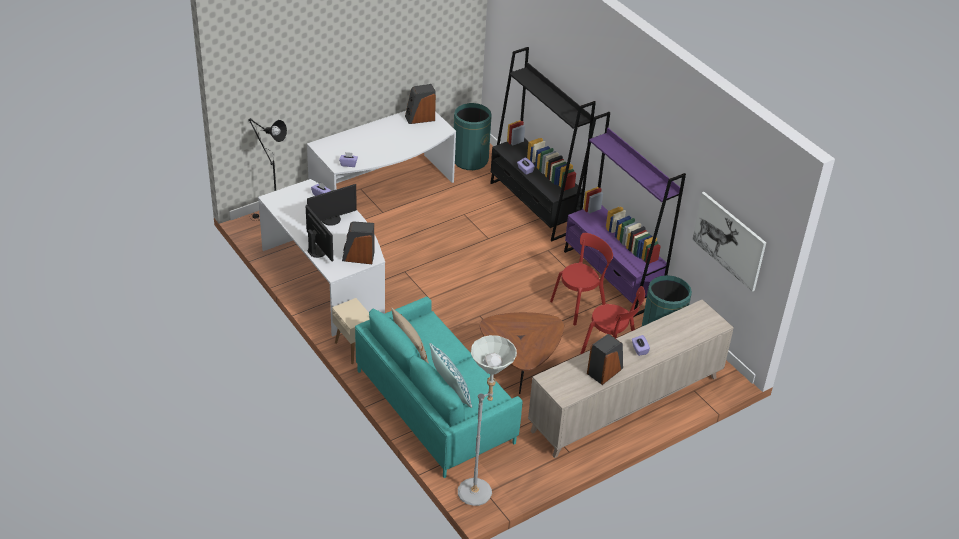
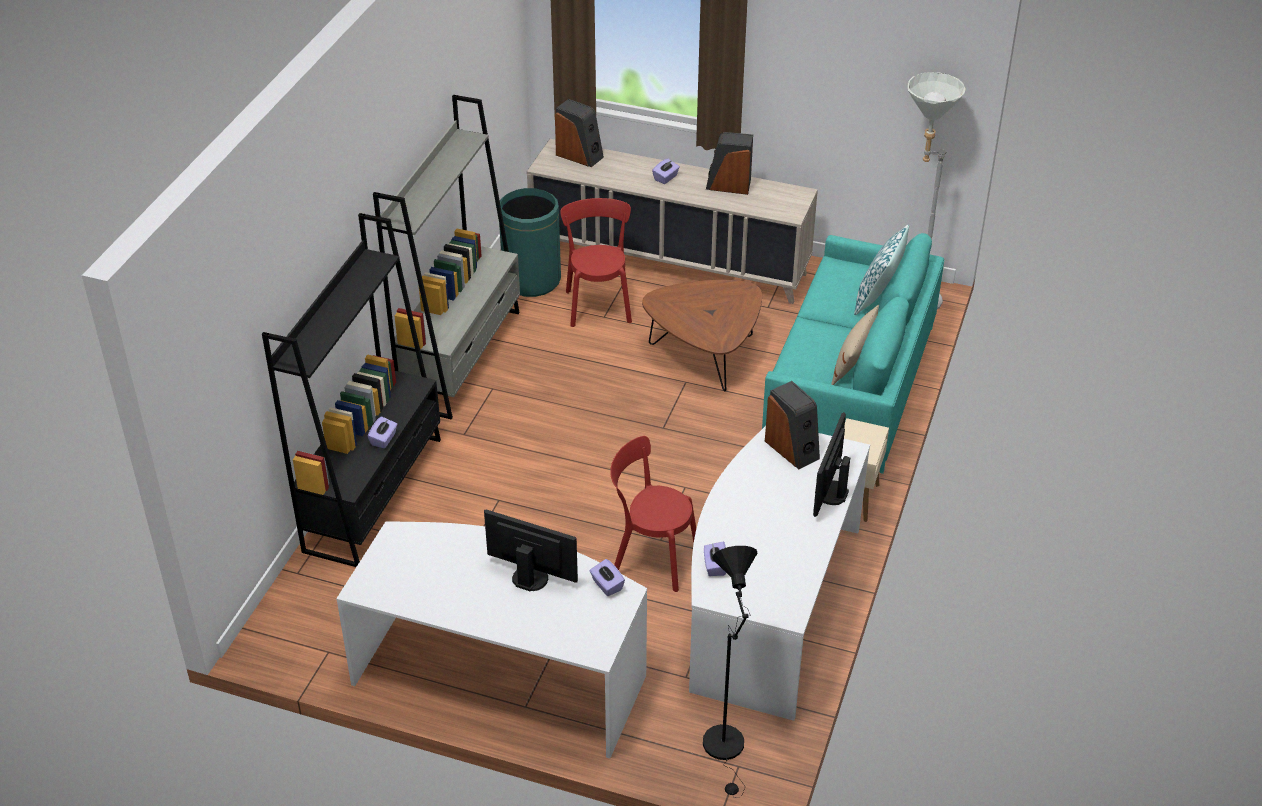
camera: 125 degrees left, 0 degrees up
(331, 220) = (754, 520): monitor -> monitor (531, 577)
(420, 118) = (390, 580): speaker -> speaker (579, 155)
(470, 160) = (315, 623): green trash can -> none
(580, 305) = (545, 359): red chair -> red chair (650, 557)
(612, 277) = (461, 357): purple bookcase -> grey bookcase
(729, 240) = (492, 90): picture -> none

